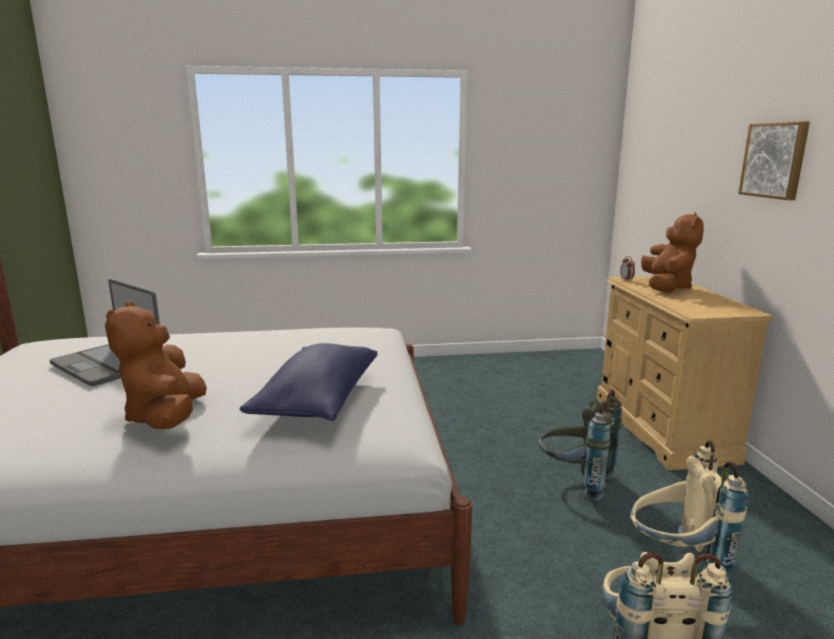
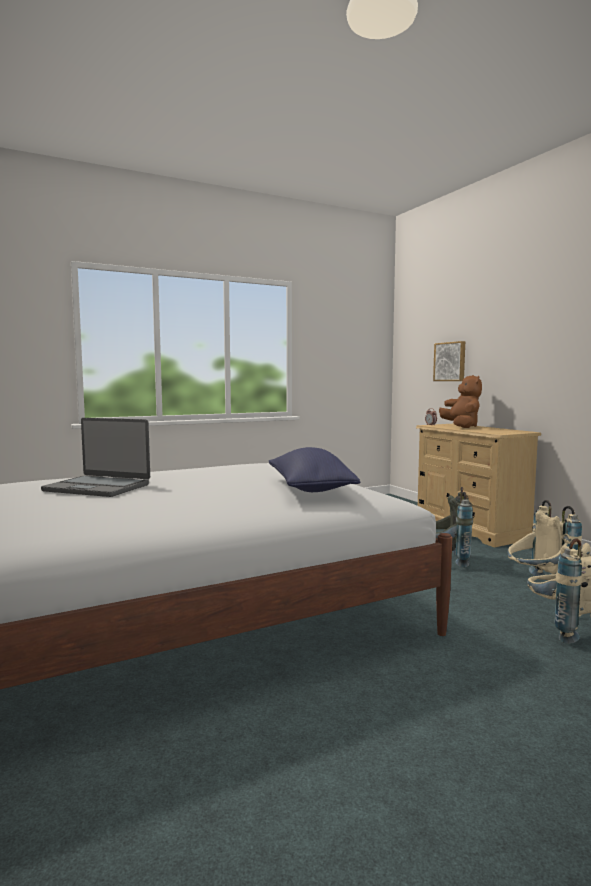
camera: 20 degrees left, 10 degrees down
(166, 418) = (212, 503): brown plush toy -> none
(775, 160) = (525, 336): picture -> picture (450, 361)

